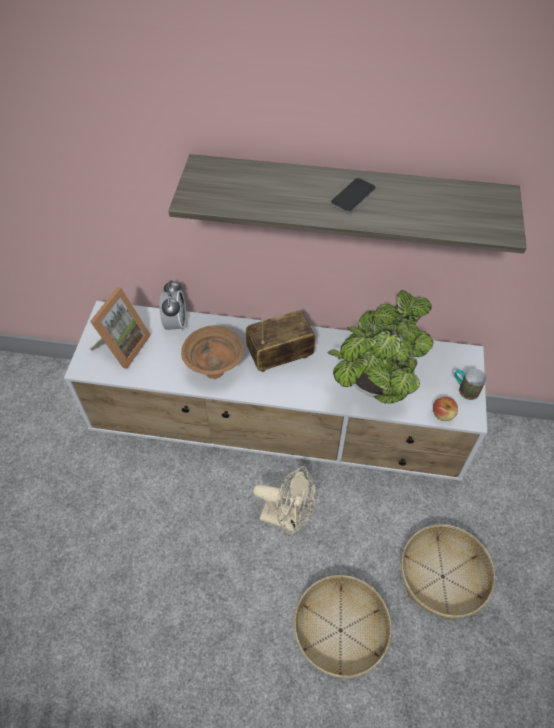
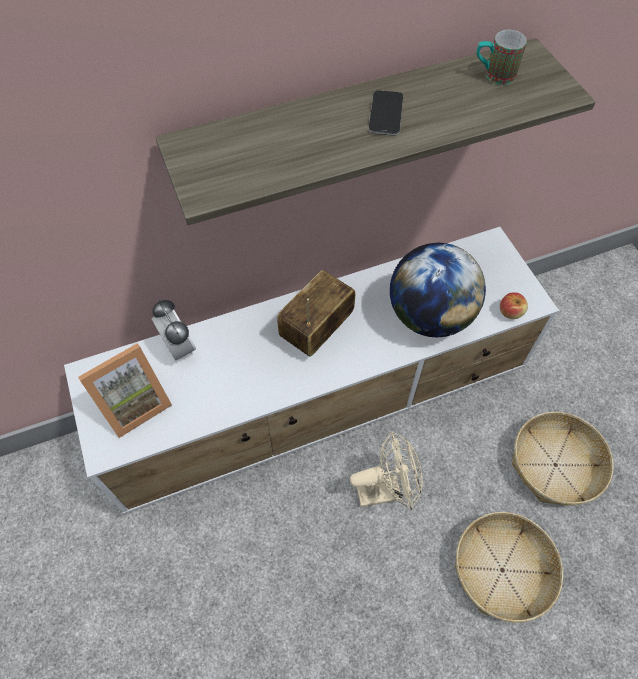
camera: 30 degrees left, 5 degrees up
(122, 346) = (134, 403): picture frame -> picture frame turned 60 degrees clockwise
(216, 370) = (260, 379): brown bowl -> none
(373, 386) = (429, 316): potted plant -> globe
(464, 389) = (512, 277): mug -> mug (493, 75)

